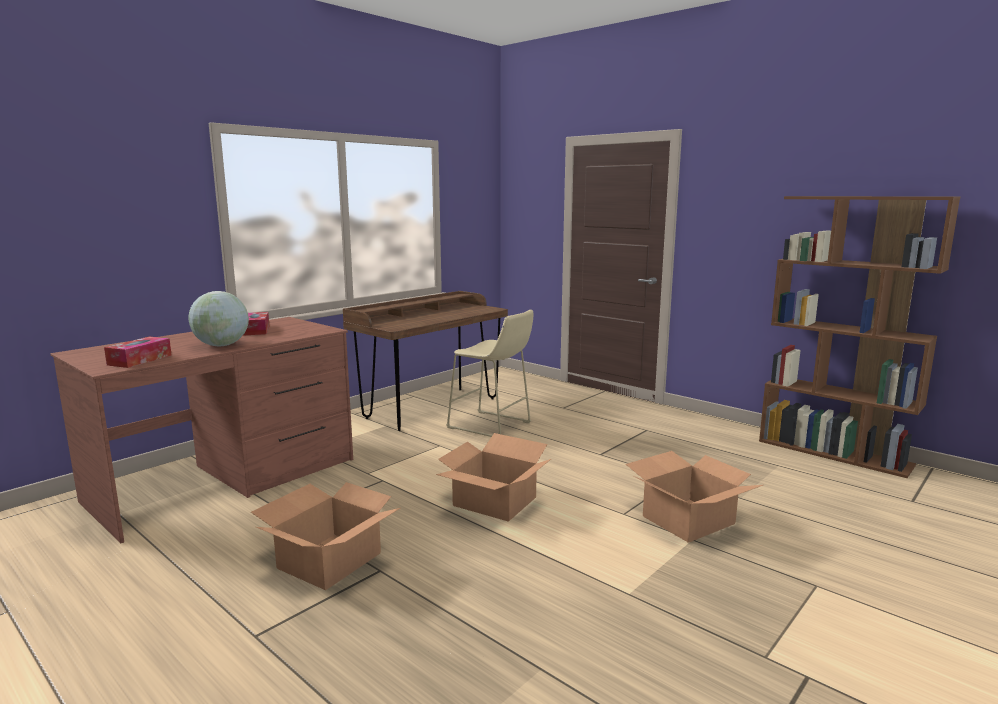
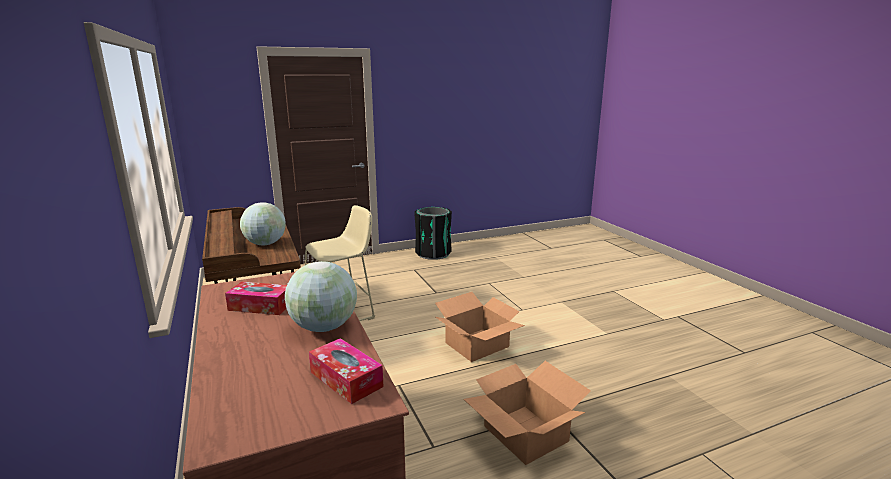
camera: 65 degrees left, 5 degrees up
(420, 319) = (265, 244): none -> globe
(687, 519) = (539, 296): cardboard box -> none
(713, 428) = (433, 253): none -> black trash can
(834, 453) = (492, 242): brown bookcase -> none

